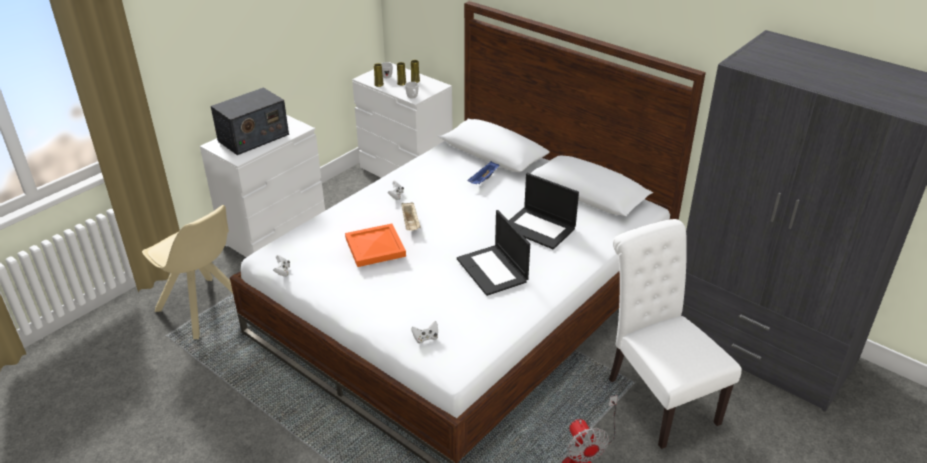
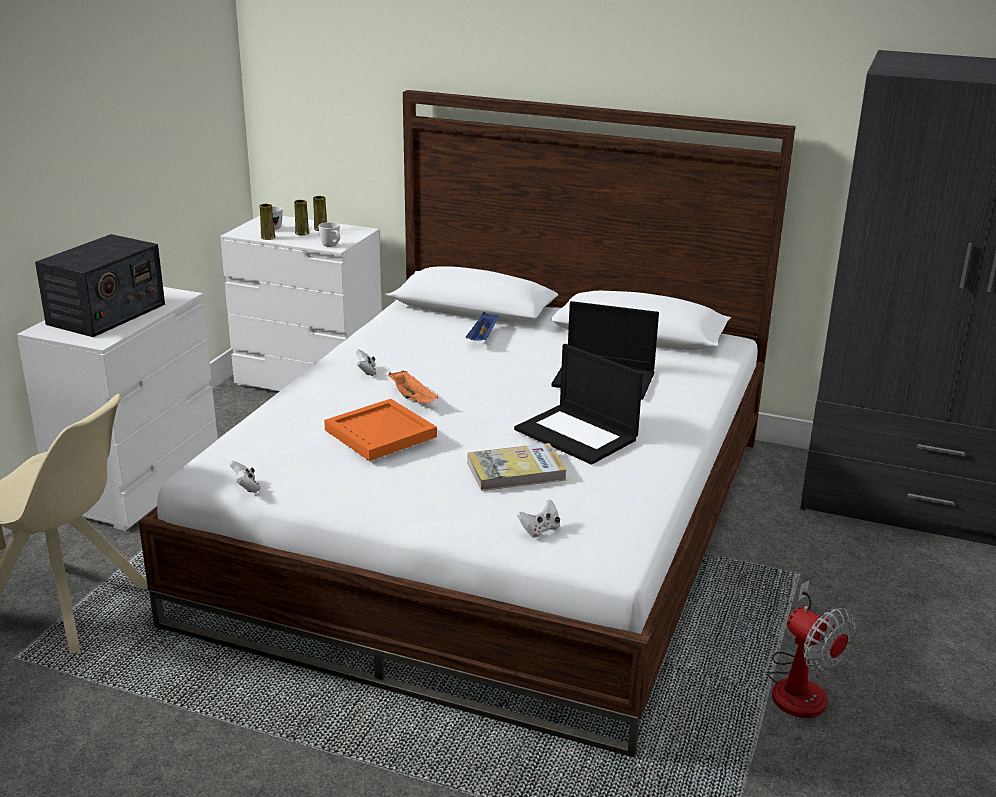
camera: 20 degrees left, 10 degrees down
(411, 223) = (413, 399): beige tray -> orange tray
(438, 291) = (516, 471): none -> book
(657, 396) = (840, 584): white chair -> none

